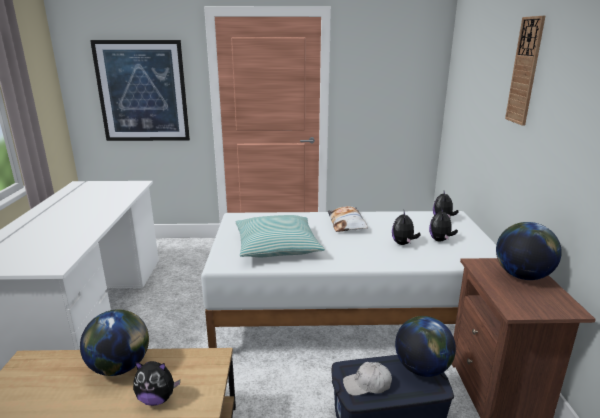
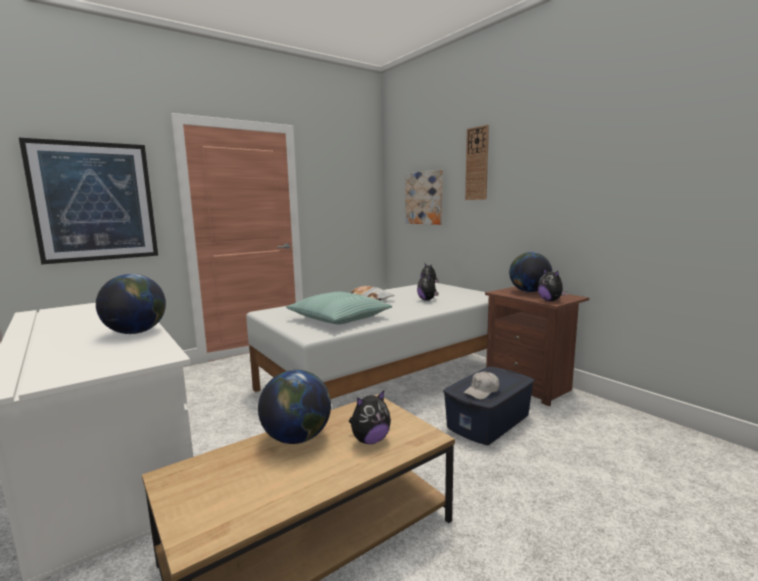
camera: 35 degrees left, 10 degrees down
(422, 368) = (499, 373): globe -> globe (136, 332)
(440, 240) = (446, 294): plush toy -> plush toy (550, 301)
(475, 102) = (424, 198): none -> picture

